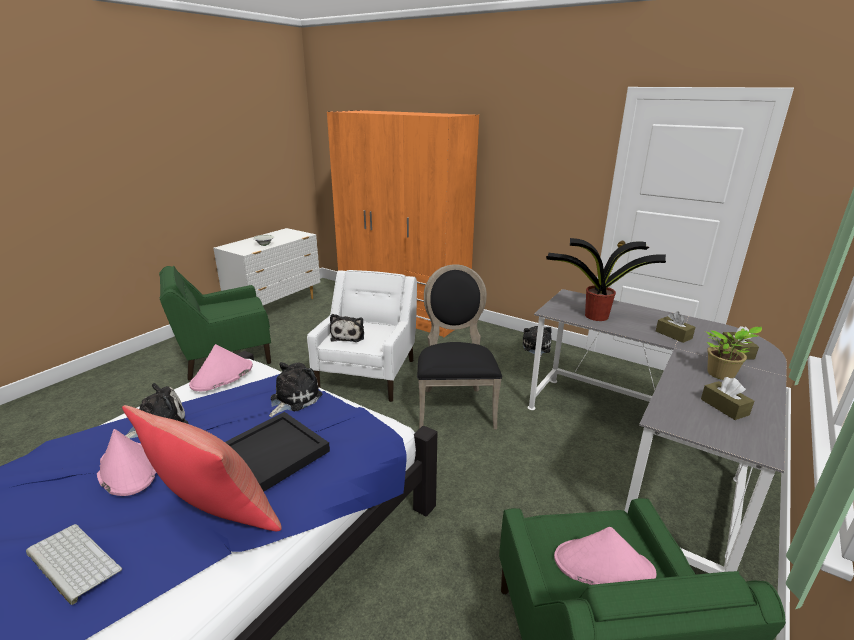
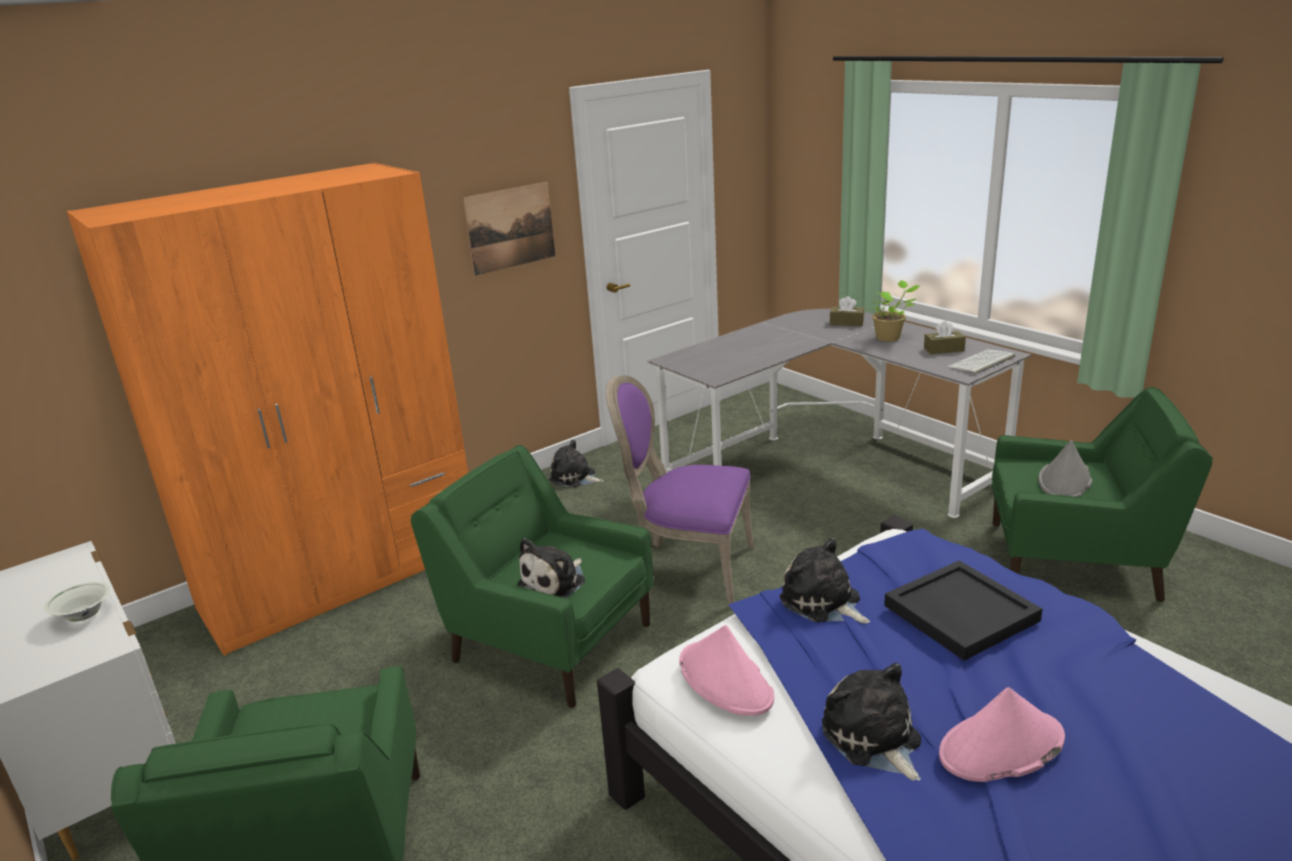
camera: 70 degrees left, 0 degrees up
(71, 562) = (1186, 765): keyboard -> keyboard (981, 363)
(214, 515) = (1079, 658): red pillow -> none
(348, 336) = (555, 582): plush toy -> plush toy turned 105 degrees clockwise
(368, 374) = (549, 641): white armchair -> green armchair
(454, 406) = (688, 569): black chair -> purple chair
(554, 176) = (510, 228): none -> picture
(594, 316) = (740, 359): potted plant -> none
(603, 566) = (1064, 481): pink hat -> grey hat
(673, 335) = (803, 336): brown tissue box -> none

